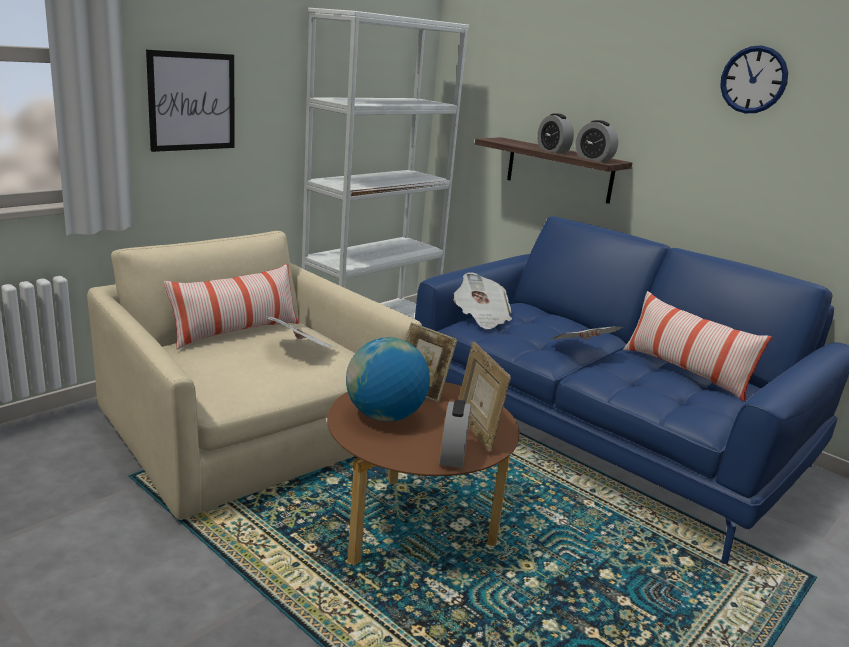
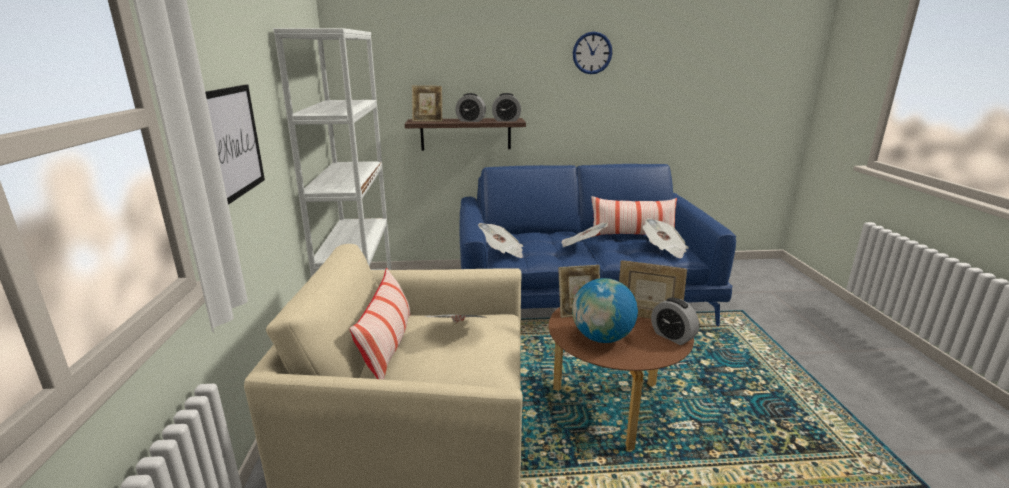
camera: 45 degrees left, 0 degrees up
(510, 141) = (428, 120): none -> picture frame
(686, 401) = (664, 250): none -> newspaper

